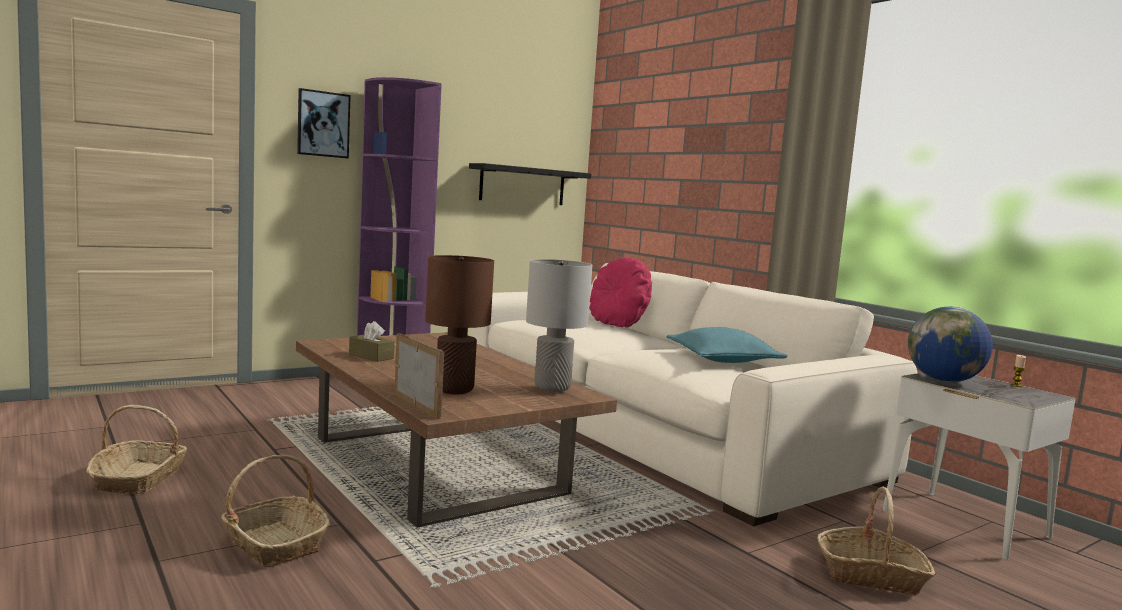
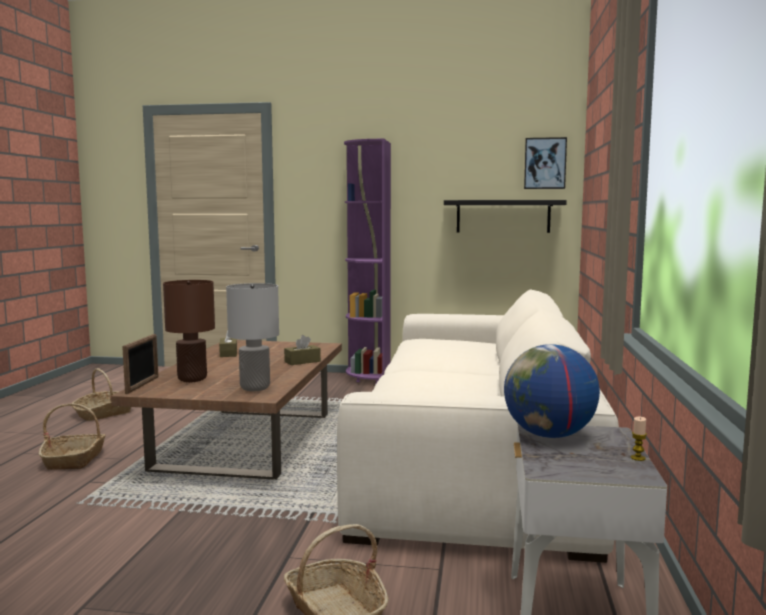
camera: 45 degrees right, 0 degrees up
(323, 124) = (320, 182): picture -> picture (545, 163)
(486, 355) = (302, 361): none -> brown tissue box
(618, 325) = (487, 349): pink pillow -> none
(723, 360) = (458, 387): turquoise pillow -> none

